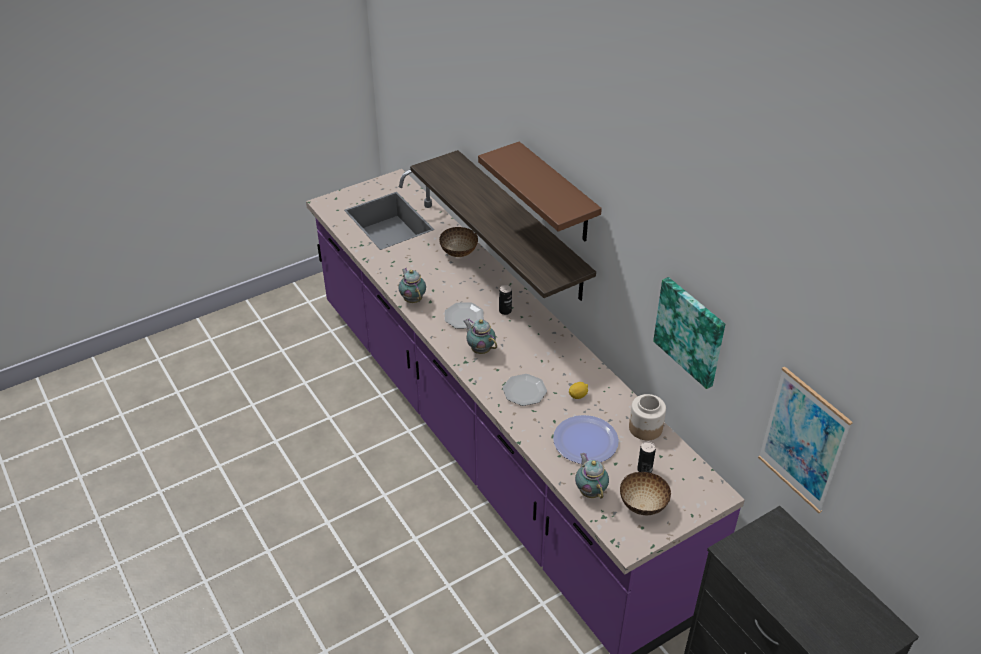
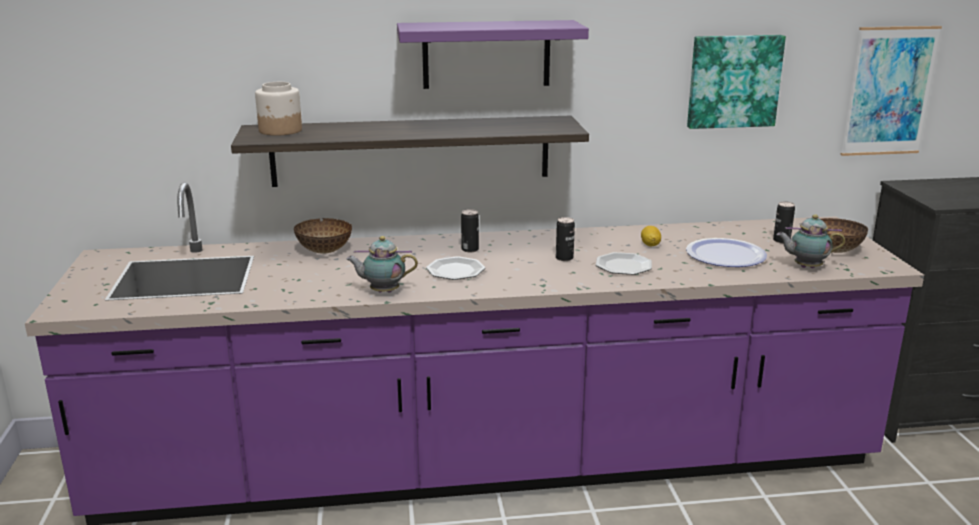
camera: 65 degrees left, 20 degrees down
(480, 349) = (527, 273): teapot -> none
(520, 359) = (564, 258): none -> can
(557, 194) = (486, 54): brown shelf -> purple shelf
(645, 428) = (720, 229): jar -> jar (280, 130)

